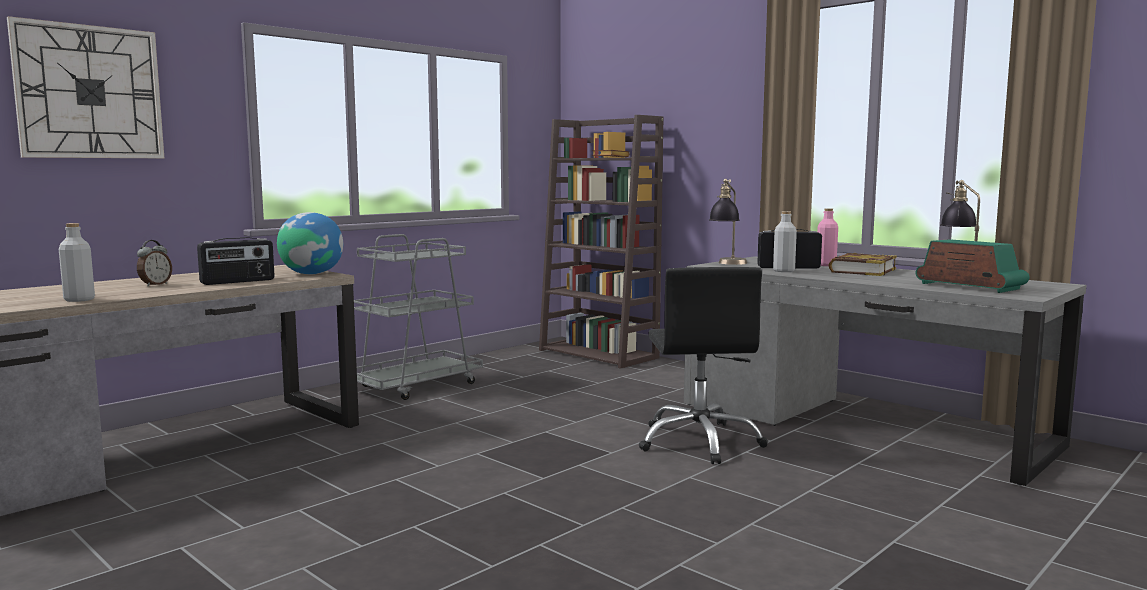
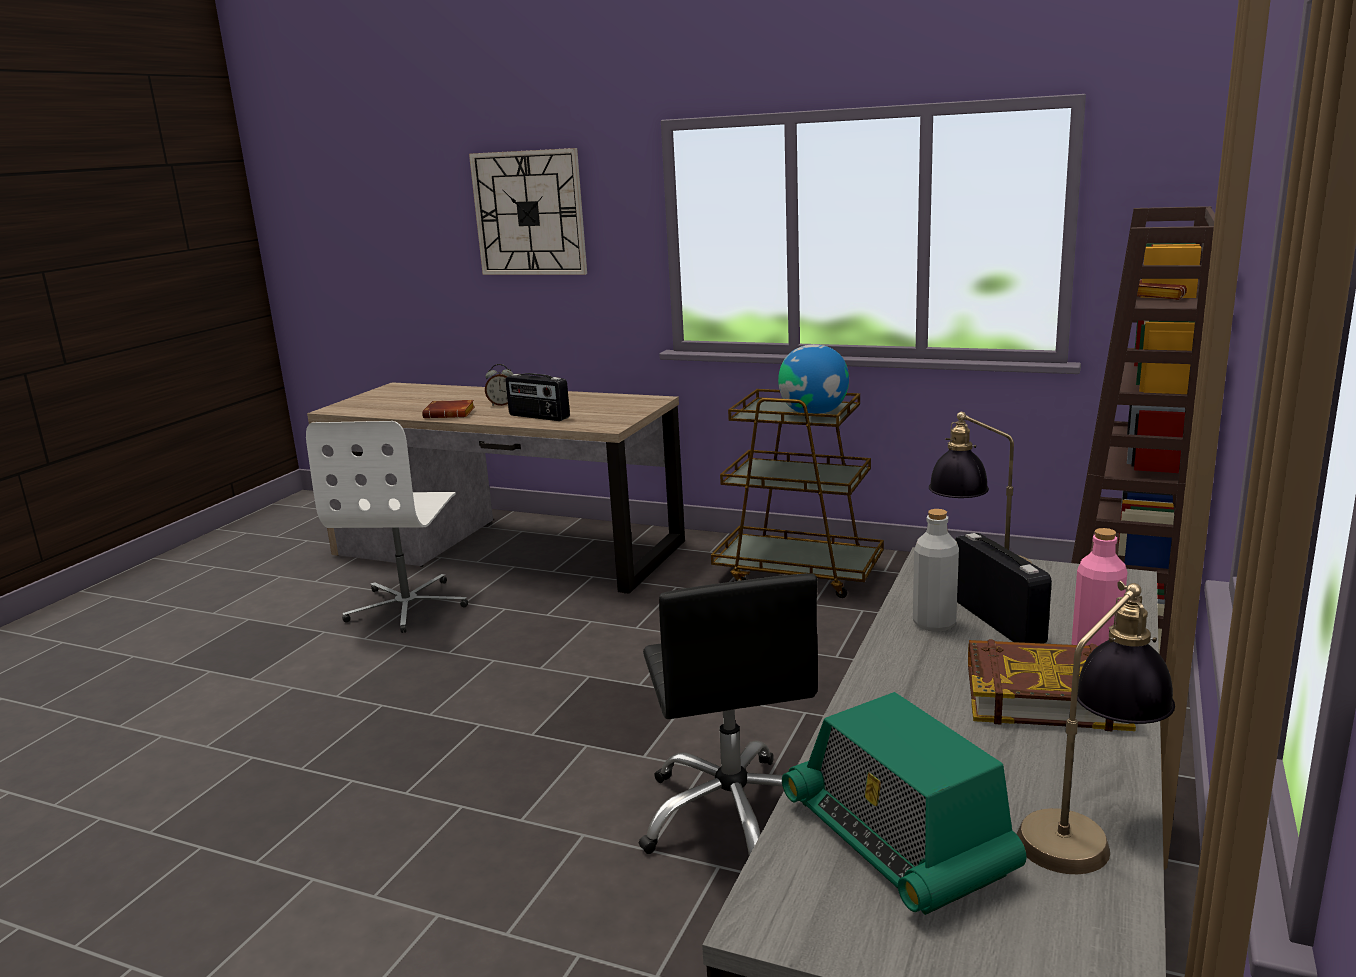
camera: 70 degrees right, 10 degrees up
(79, 300) = (412, 413): grey bottle -> none
(134, 293) = (451, 414): none -> brown book
(202, 503) = (408, 606): none -> white office chair
(311, 274) = (611, 420): globe -> globe (814, 413)
(416, 385) = (799, 573): grey cart -> brown cart
(700, 442) = (734, 815): black office chair -> black office chair turned 75 degrees counterclockwise
(970, 286) = (897, 839): radio -> radio turned 120 degrees clockwise

